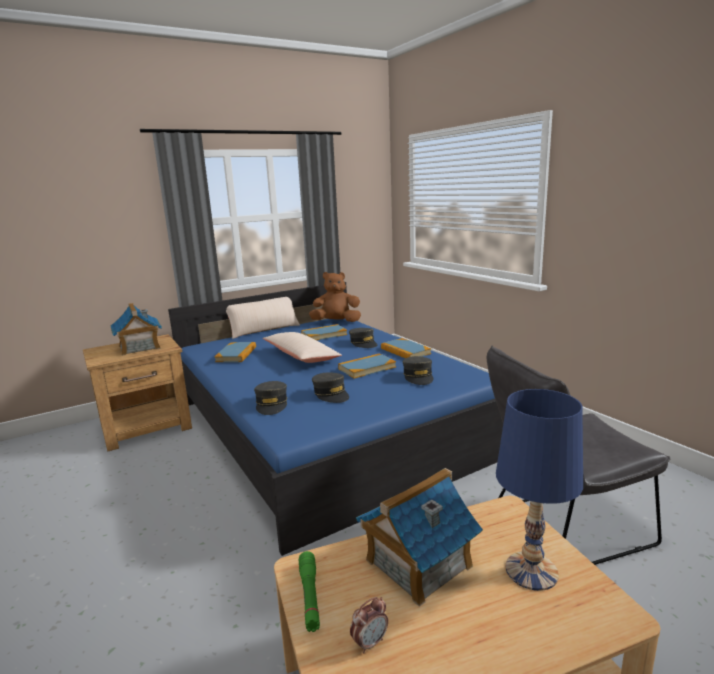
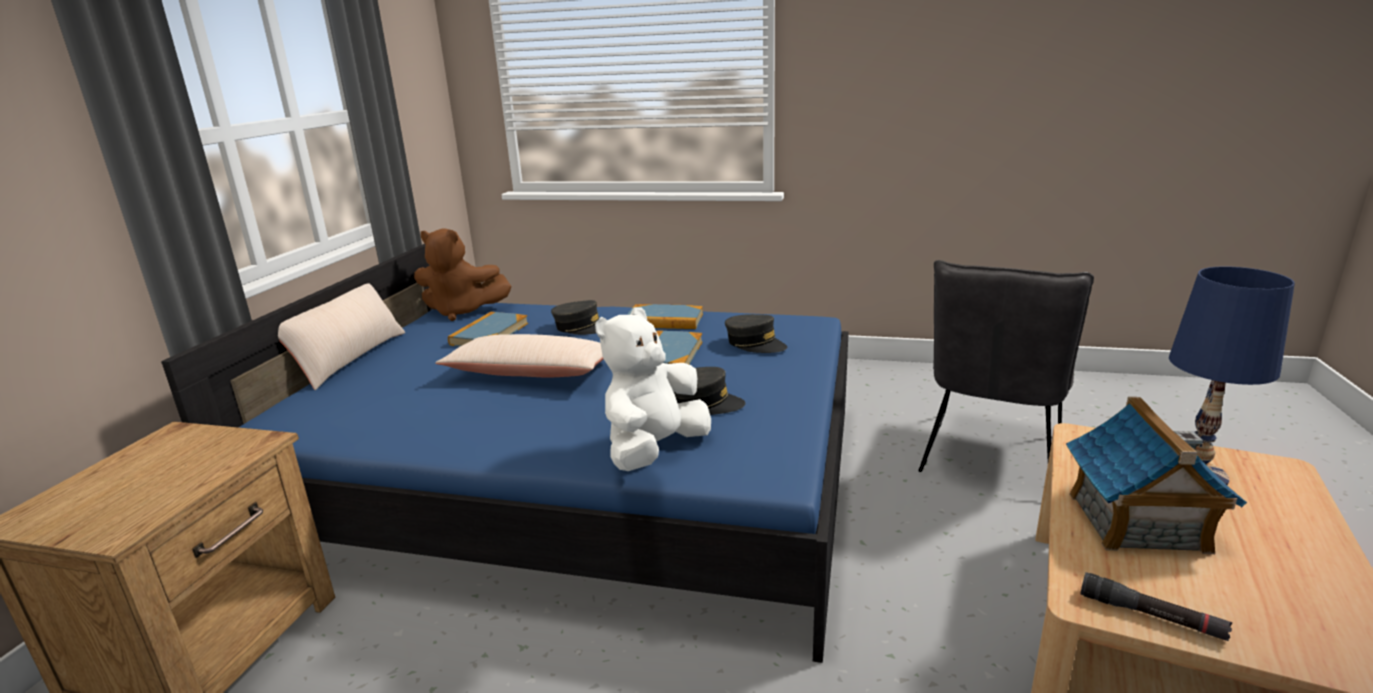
camera: 45 degrees left, 5 degrees up
(139, 347) = (166, 467): toy house -> none
(236, 354) = (403, 408): book -> none
(271, 404) = (654, 450): grey cap -> white plush toy
(310, 596) = (1150, 616): green flashlight -> black flashlight
(336, 322) = (462, 312): brown plush toy -> brown plush toy turned 120 degrees counterclockwise
(370, 642) = (1261, 609): alarm clock -> none

